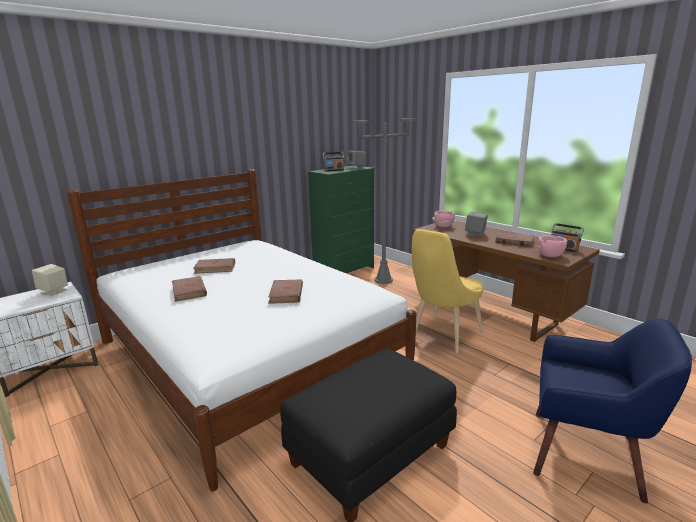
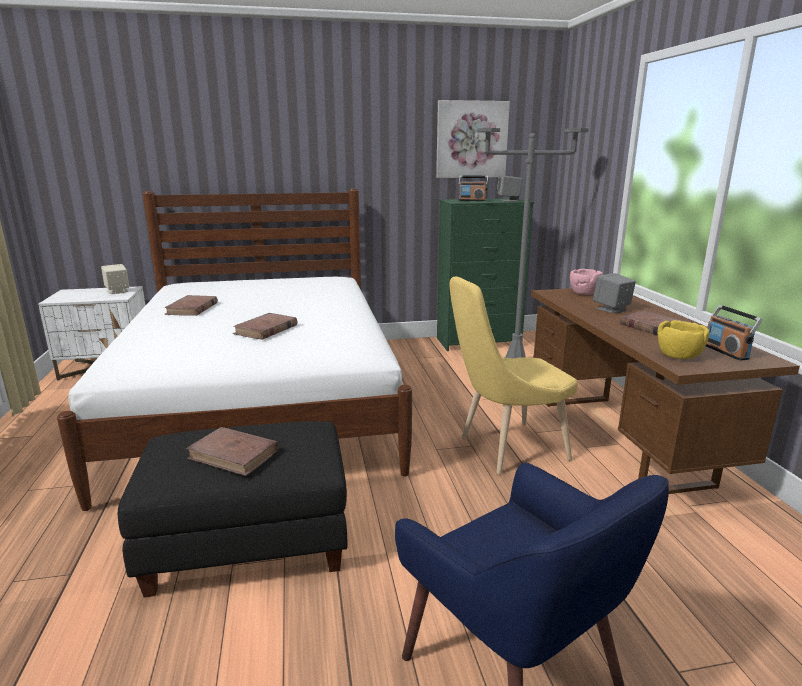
camera: 30 degrees right, 0 degrees up
(215, 268) = (252, 294): brown book -> brown book (234, 455)
(323, 126) = (471, 140): none -> picture
(550, 255) = (679, 356): pink bowl -> yellow bowl

